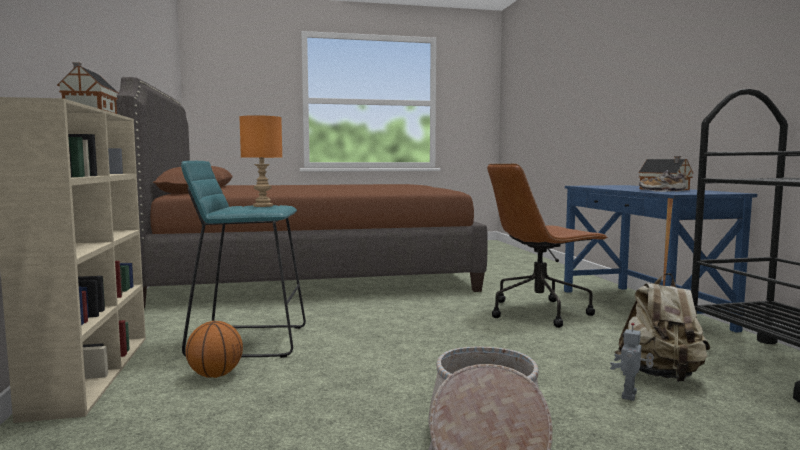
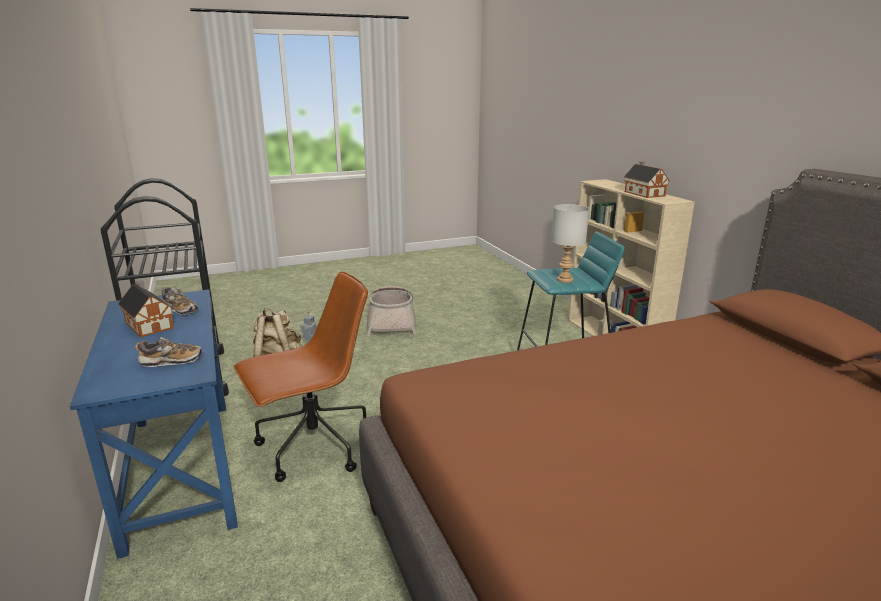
camera: 170 degrees right, 15 degrees up
(215, 375) = (543, 343): basketball -> none
(263, 206) = (564, 280): orange table lamp -> grey table lamp
(604, 186) = (171, 361): none -> shoe

